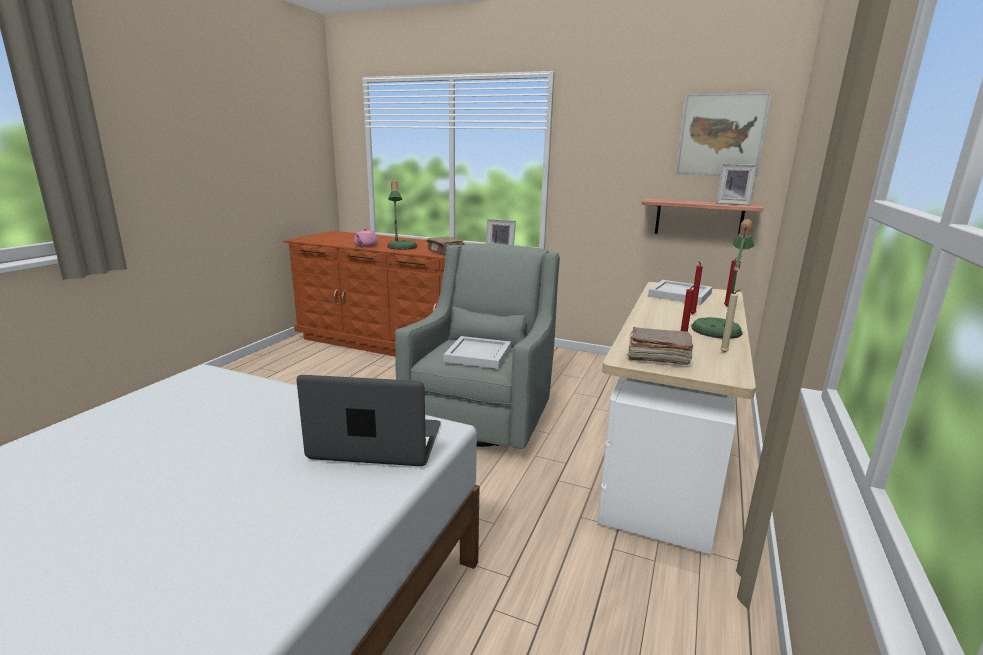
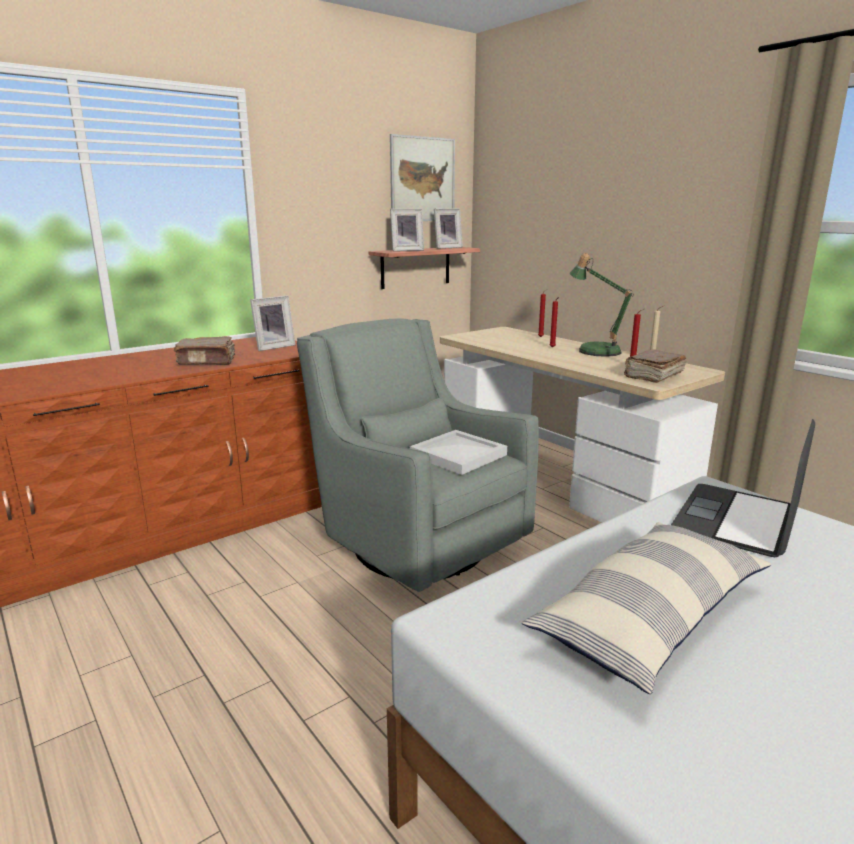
camera: 60 degrees left, 0 degrees up
(209, 420) = (651, 619): none -> pillow
(365, 246) = (50, 389): pink teapot -> none
(401, 248) = (120, 374): table lamp -> none
(674, 201) = (406, 250): none -> picture frame
(680, 295) = (495, 338): white tray -> none

